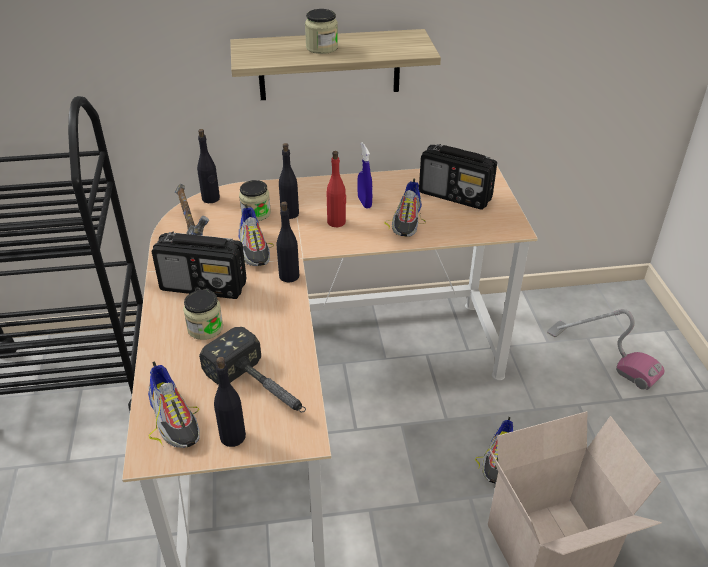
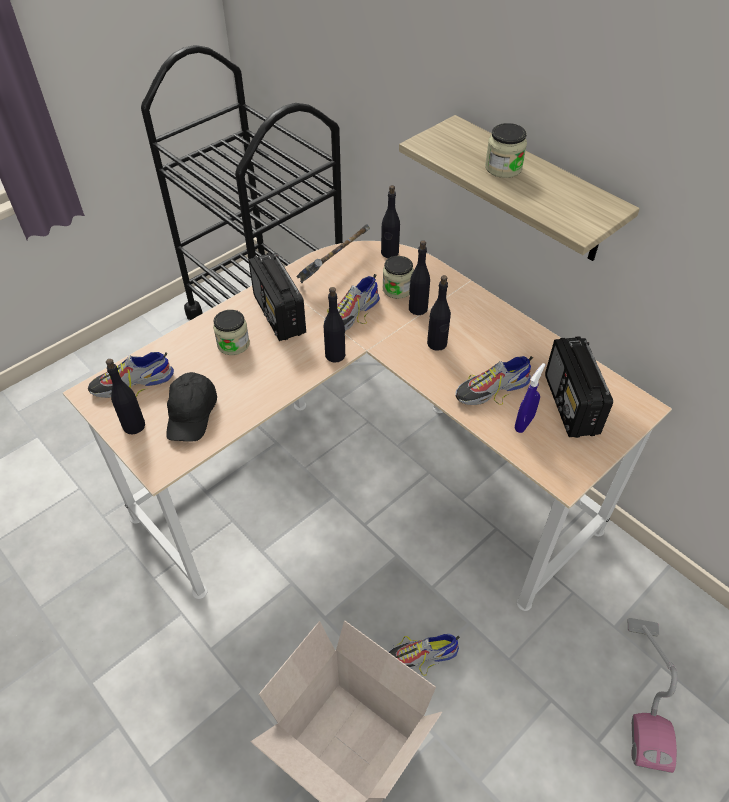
camera: 55 degrees right, 10 degrees up
(174, 417) = (132, 383): shoe -> shoe turned 45 degrees clockwise
(262, 389) = (192, 414): hammer -> black cap
(336, 222) = (437, 344): red bottle -> black bottle
(364, 202) = (486, 346): blue spray bottle -> blue spray bottle (524, 423)

